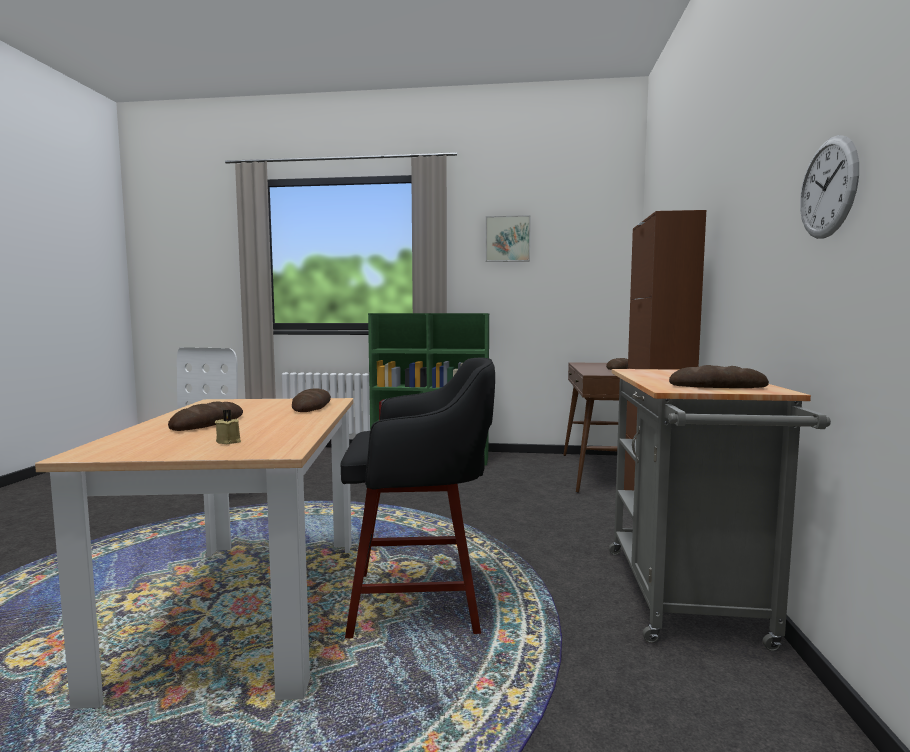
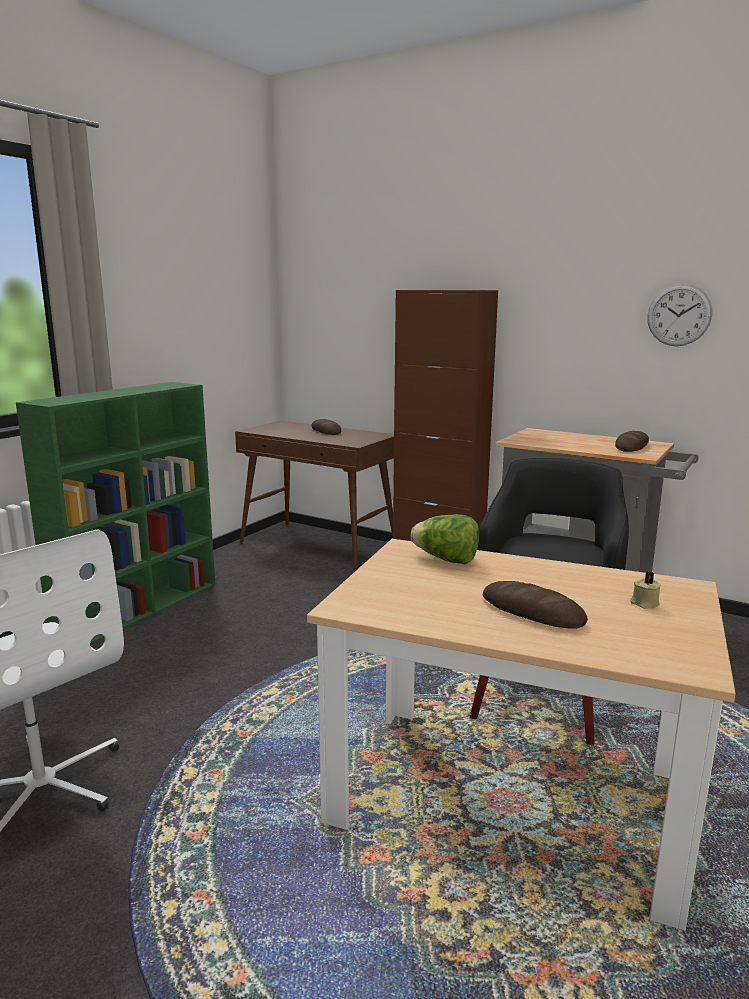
camera: 65 degrees left, 10 degrees up
(311, 406) = (446, 560): bread -> lettuce
(507, 239) = (157, 269): picture -> none

